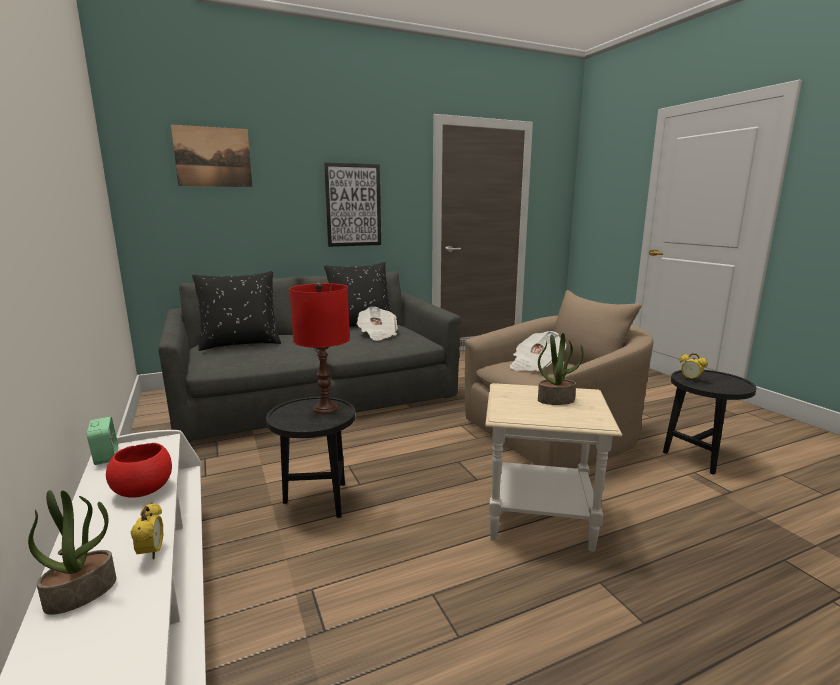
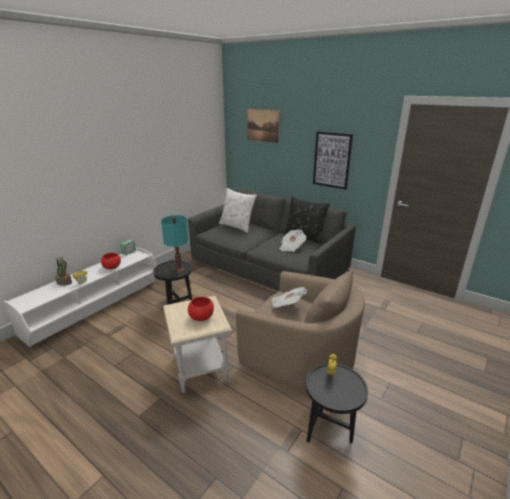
camera: 60 degrees right, 10 degrees up
(240, 344) = (237, 226): black pillow -> white pillow
(325, 408) = (179, 270): red table lamp -> turquoise table lamp
(556, 400) = (202, 317): potted plant -> red bowl

